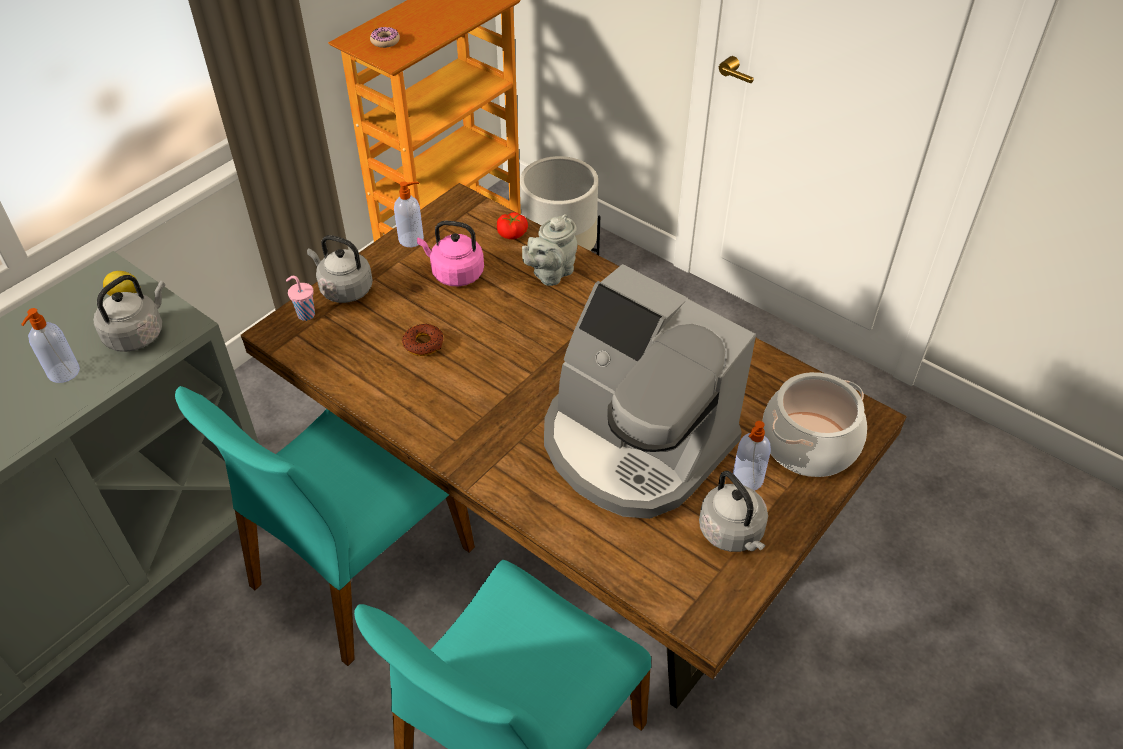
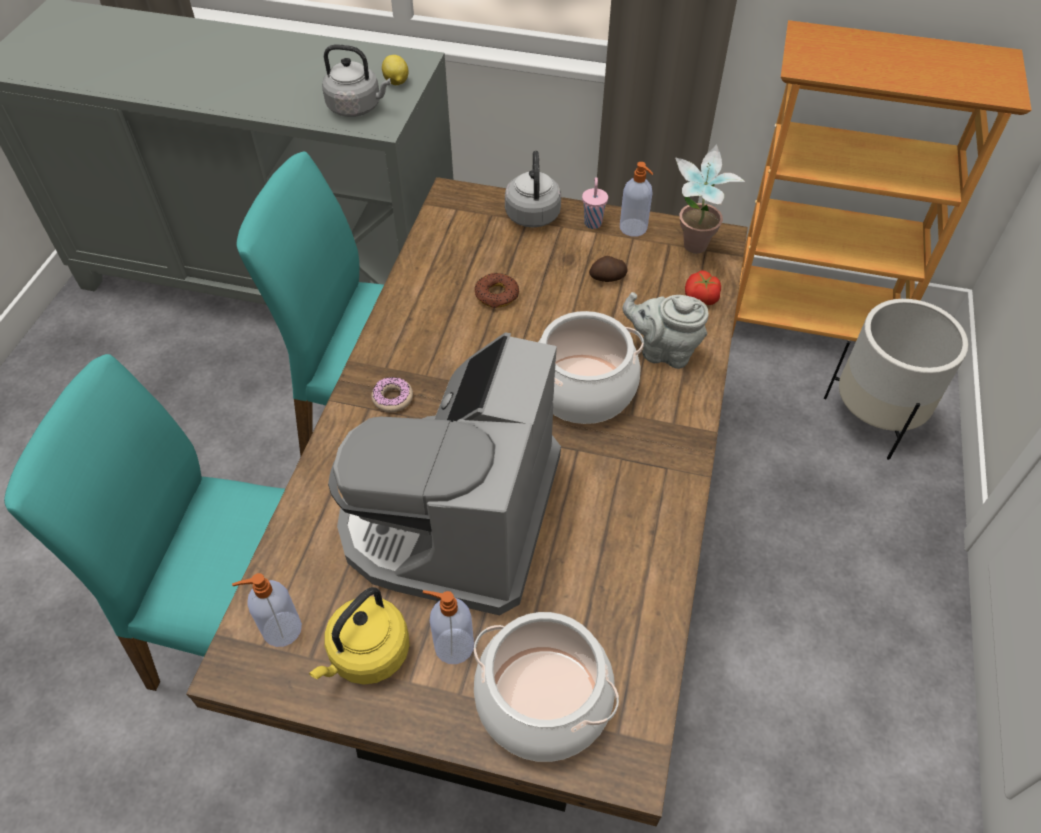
camera: 65 degrees right, 5 degrees up
(63, 373) = (295, 92): soap dispenser -> soap dispenser (280, 629)
(305, 314) = (484, 203): pink cup -> pink cup (593, 222)
(385, 41) = (829, 52): donut -> donut (392, 398)
(455, 274) = (608, 278): pink kettle -> potato
(462, 219) = (692, 251): none -> potted plant
(558, 329) = (583, 389): none -> cooking pot
(732, 533) = (366, 655): grey kettle -> yellow kettle

